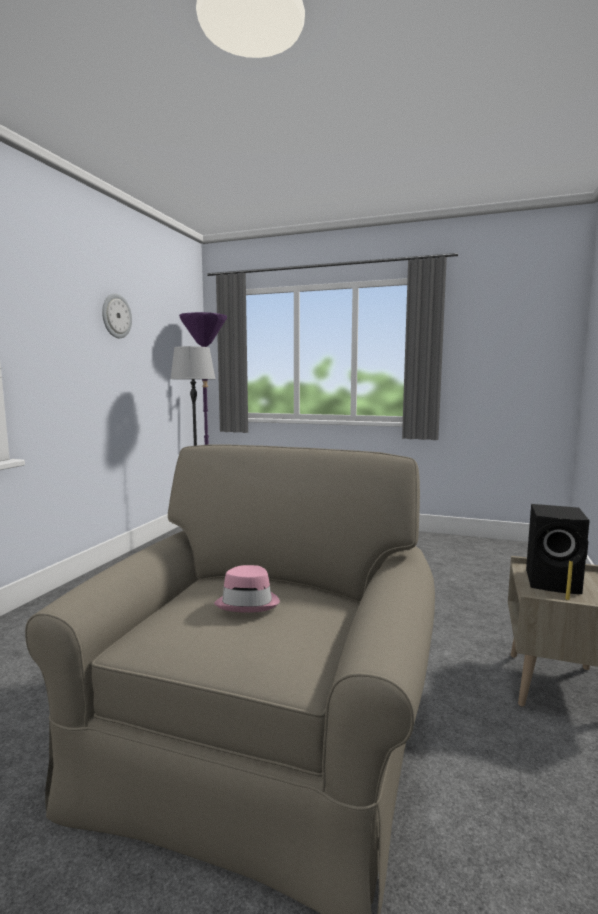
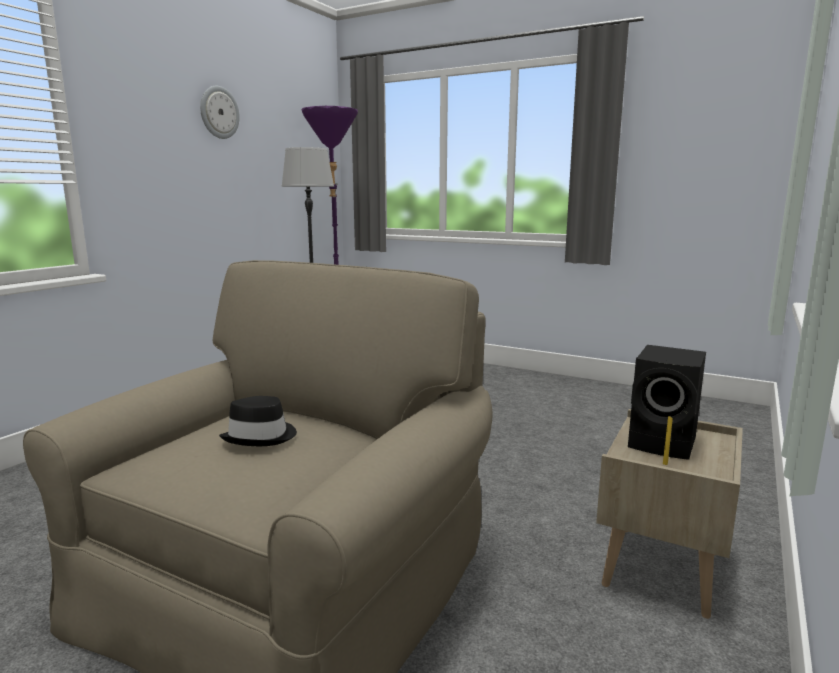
camera: 10 degrees right, 5 degrees up
(248, 602) = (261, 436): pink hat -> black hat

